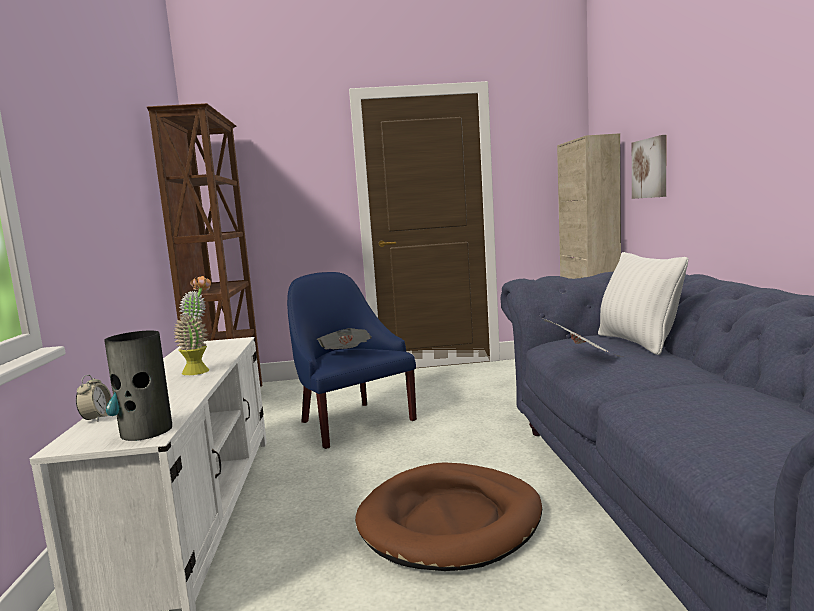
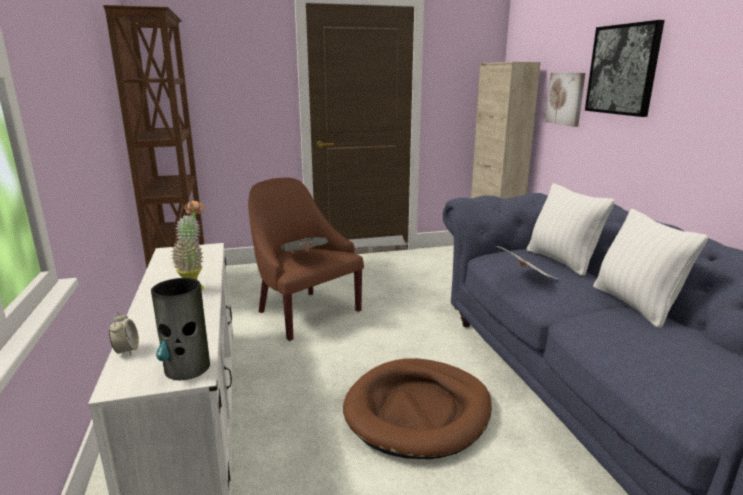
camera: 10 degrees left, 10 degrees up
(352, 422) = (304, 312): blue armchair -> brown armchair
(703, 121) = (623, 69): none -> picture
(716, 379) = (635, 305): none -> white pillow

